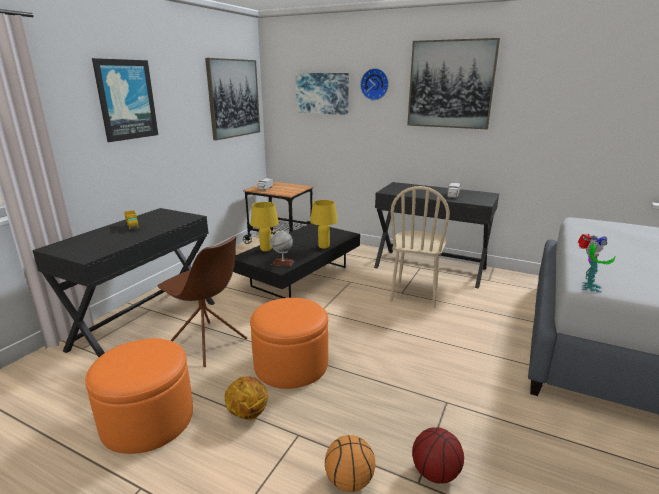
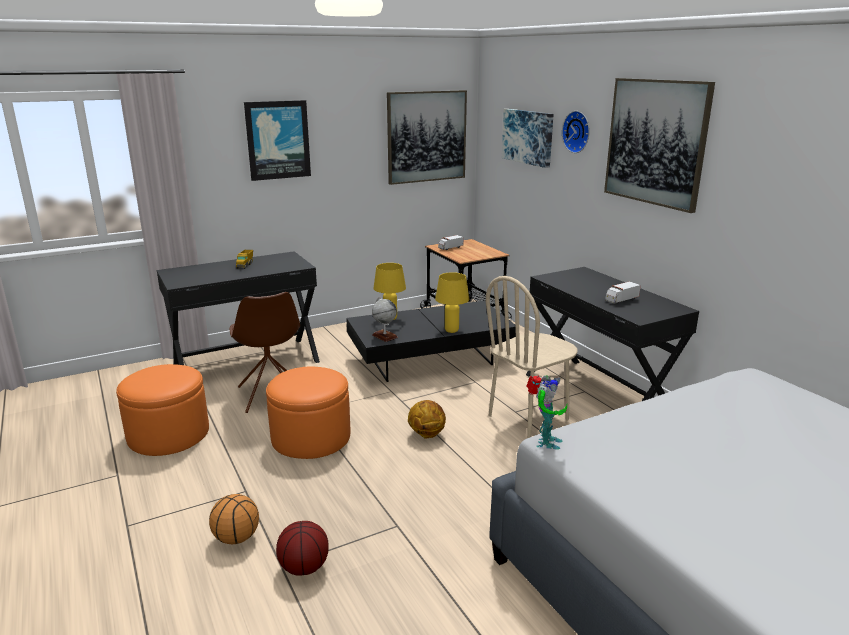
camera: 35 degrees right, 0 degrees up
(247, 413) = (232, 460): basketball -> basketball (426, 434)
(587, 287) = (545, 442): toy robot -> toy robot turned 45 degrees counterclockwise

